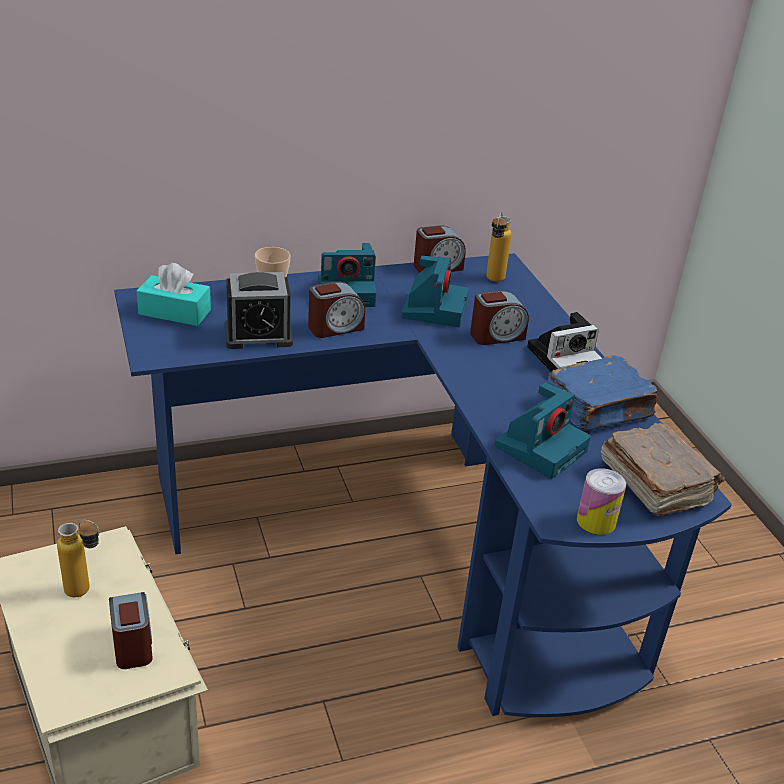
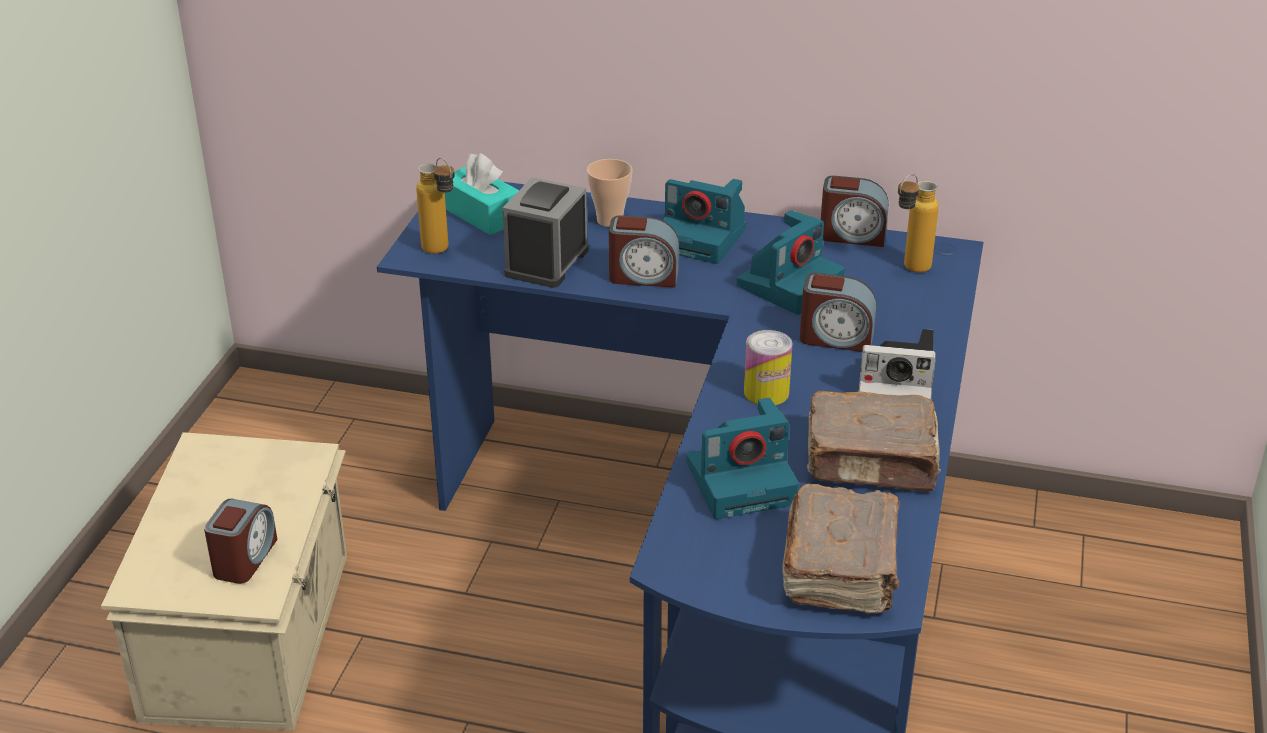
camera: 35 degrees right, 0 degrees up
(86, 592) = (244, 494): bottle -> bottle (442, 252)
(258, 335) = (547, 262): alarm clock -> alarm clock turned 90 degrees clockwise
(596, 521) = (716, 582): can -> can (766, 392)
(599, 409) = (872, 462): blue book -> brown book

